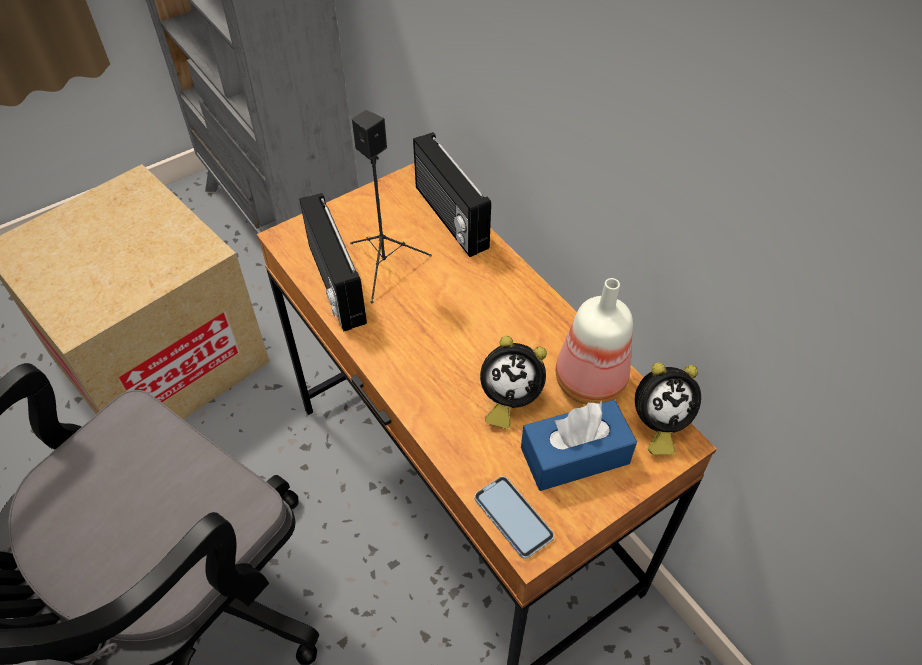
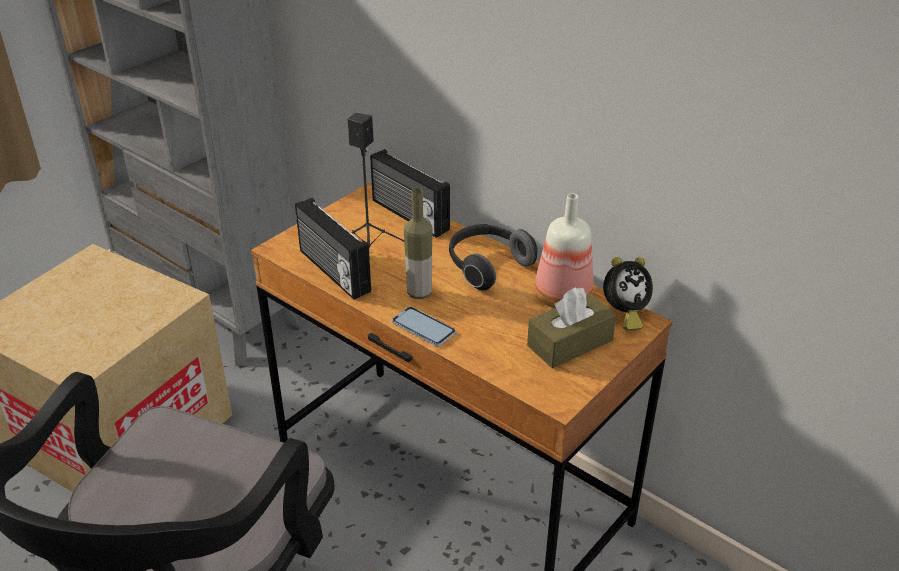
camera: 15 degrees left, 15 degrees down
(421, 338) = (419, 293): none -> bottle
(508, 399) = (505, 319): alarm clock -> none
(513, 517) = (539, 387): phone -> phone (423, 328)
(514, 313) = (487, 266): none -> headphones
(575, 455) = (570, 343): blue tissue box -> brown tissue box

